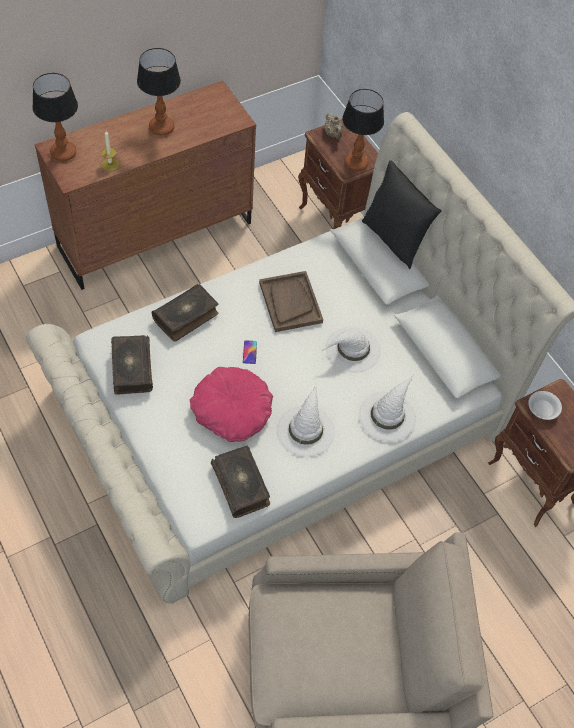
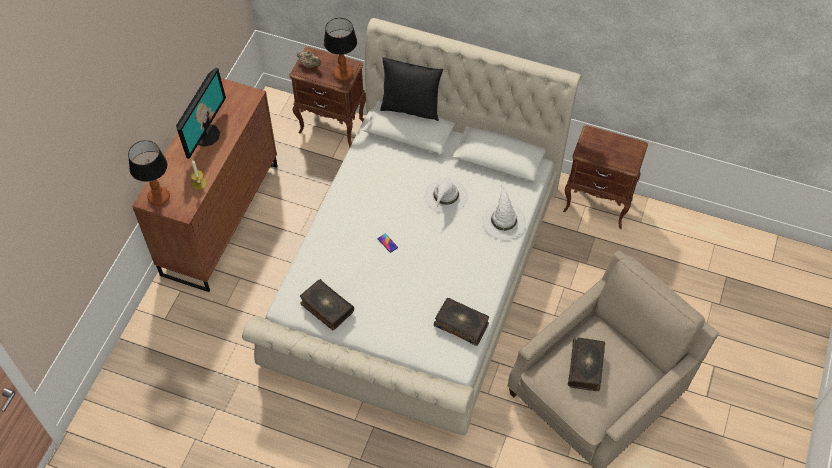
camera: 35 degrees left, 0 degrees up
(161, 127) = (206, 135): table lamp -> monitor
(186, 317) = (327, 250): book -> book (586, 367)
(233, 409) = (412, 285): pink pillow -> none
(290, 302) = (380, 194): brown tray -> none
(305, 430) = (466, 264): white hat -> none
(542, 410) = (591, 151): white bowl -> none

